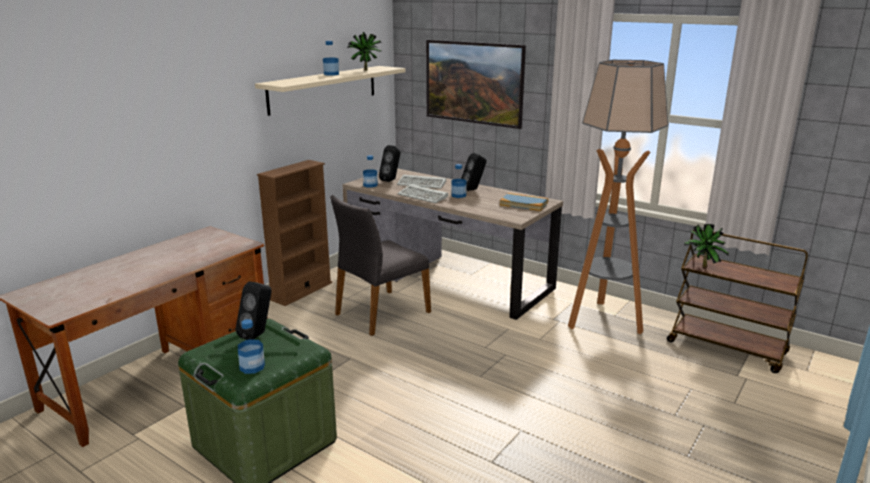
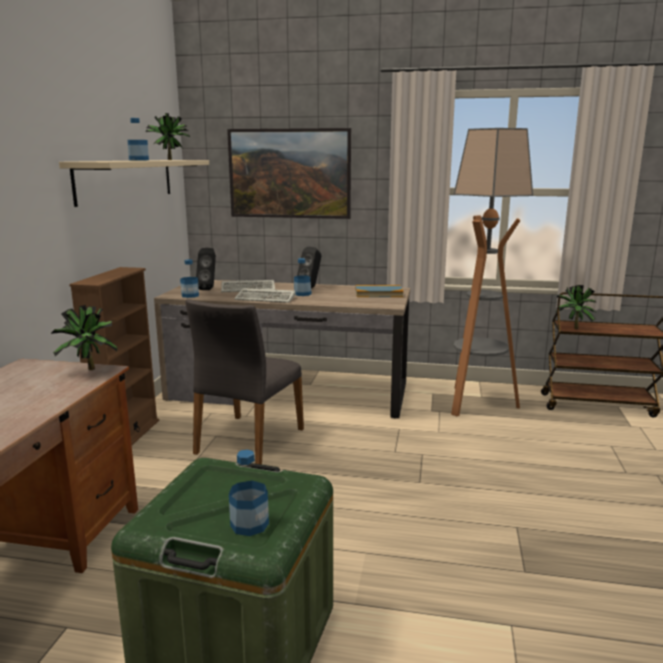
camera: 25 degrees left, 5 degrees down
(237, 243) = (89, 371): none -> potted plant
(258, 334) = (211, 480): black speaker -> none

